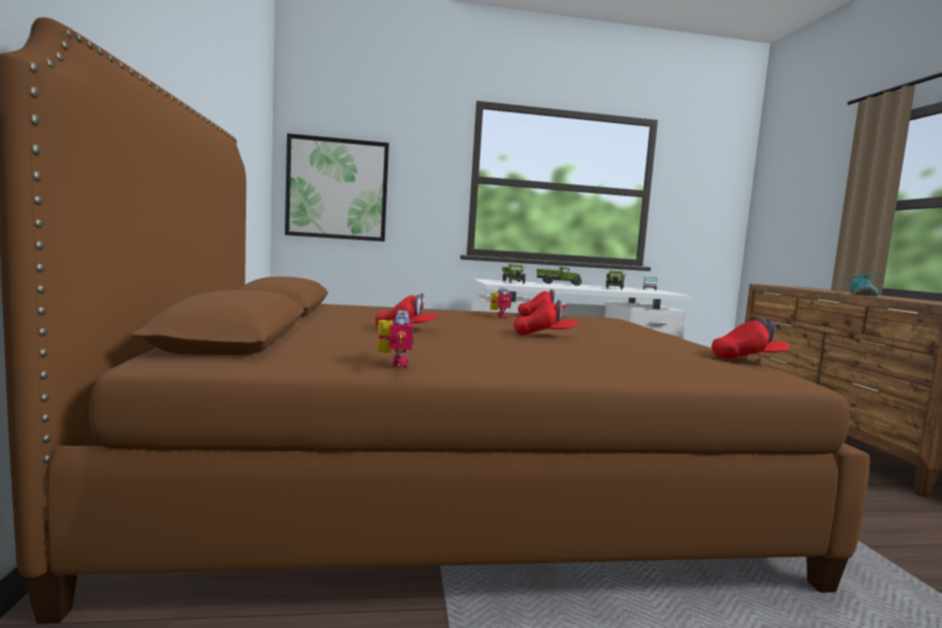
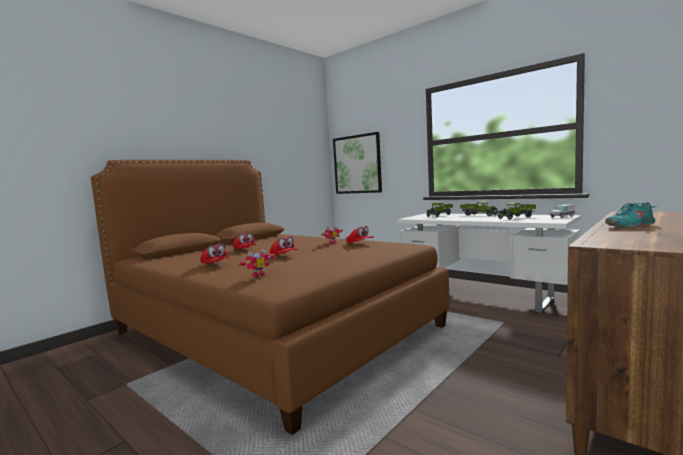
camera: 50 degrees right, 0 degrees up
(394, 364) = (168, 264): toy robot -> toy robot (257, 275)
(747, 358) = (316, 278): red cap -> red cap (215, 265)

